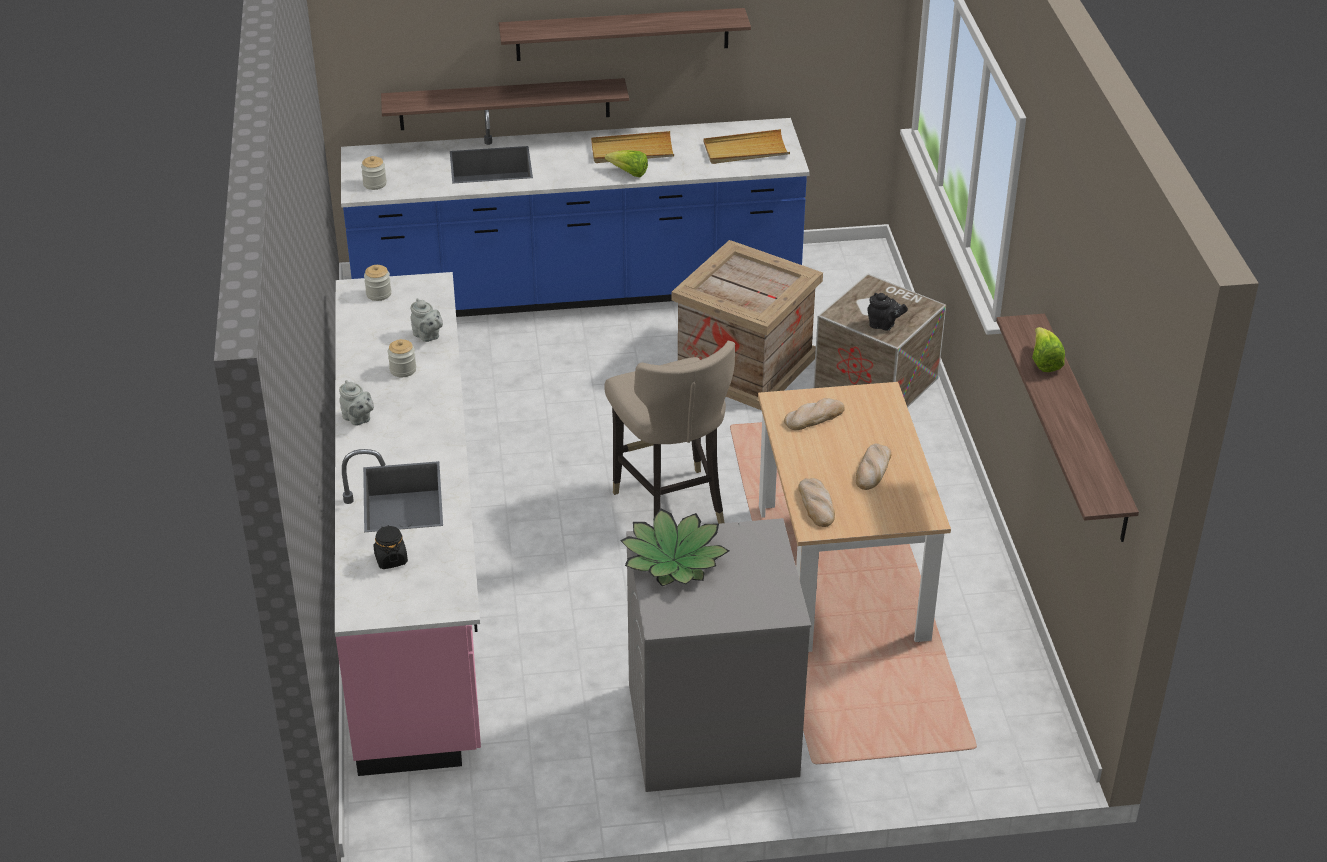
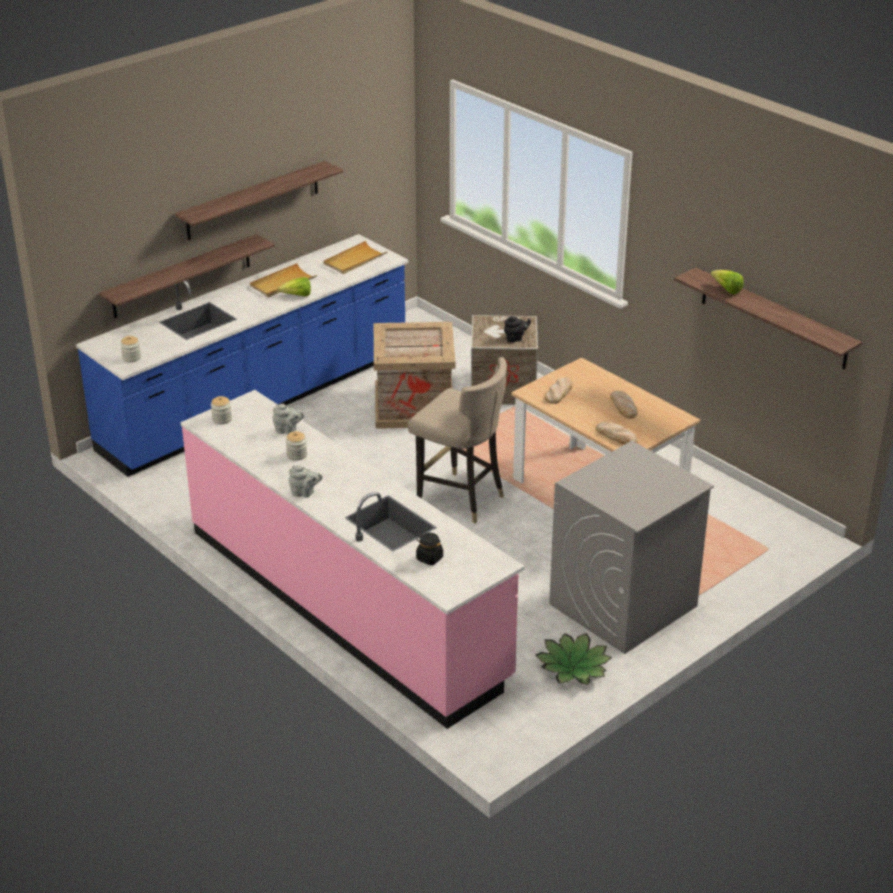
camera: 35 degrees left, 5 degrees down
(674, 560) = (601, 485): potted plant -> potted plant (573, 667)

